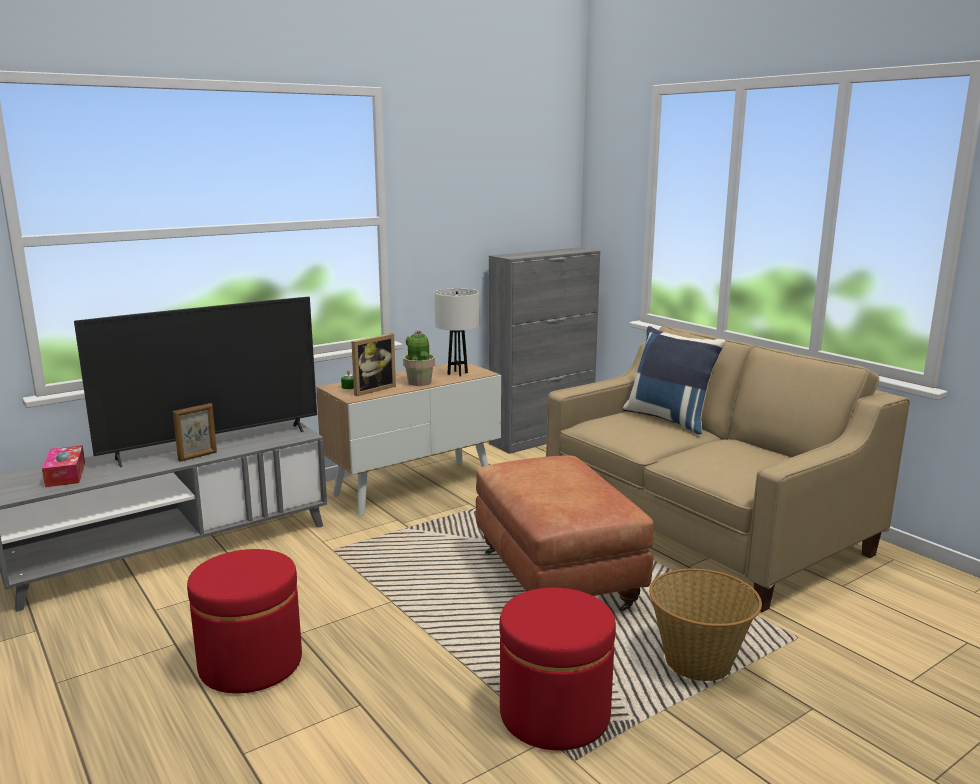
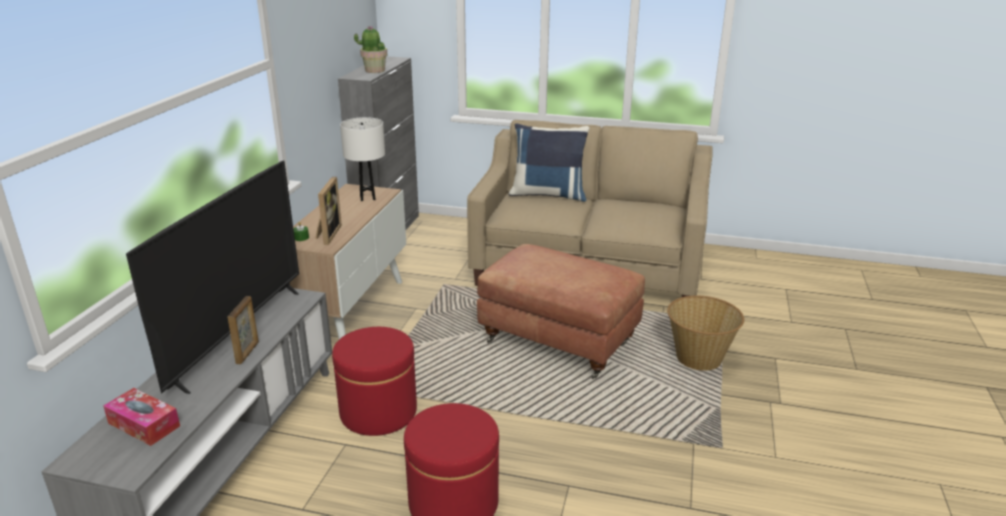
camera: 40 degrees left, 10 degrees up
(419, 382) = (354, 215): potted plant -> potted plant (374, 70)
(554, 714) = (677, 427): red ottoman -> red ottoman (378, 412)

